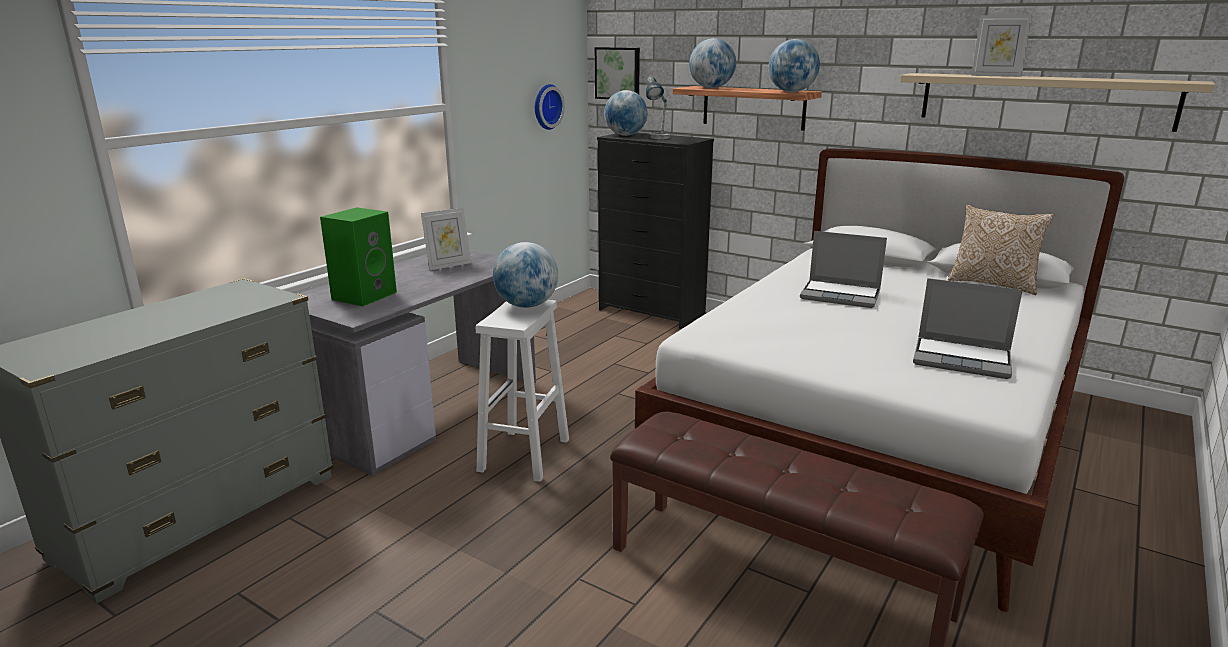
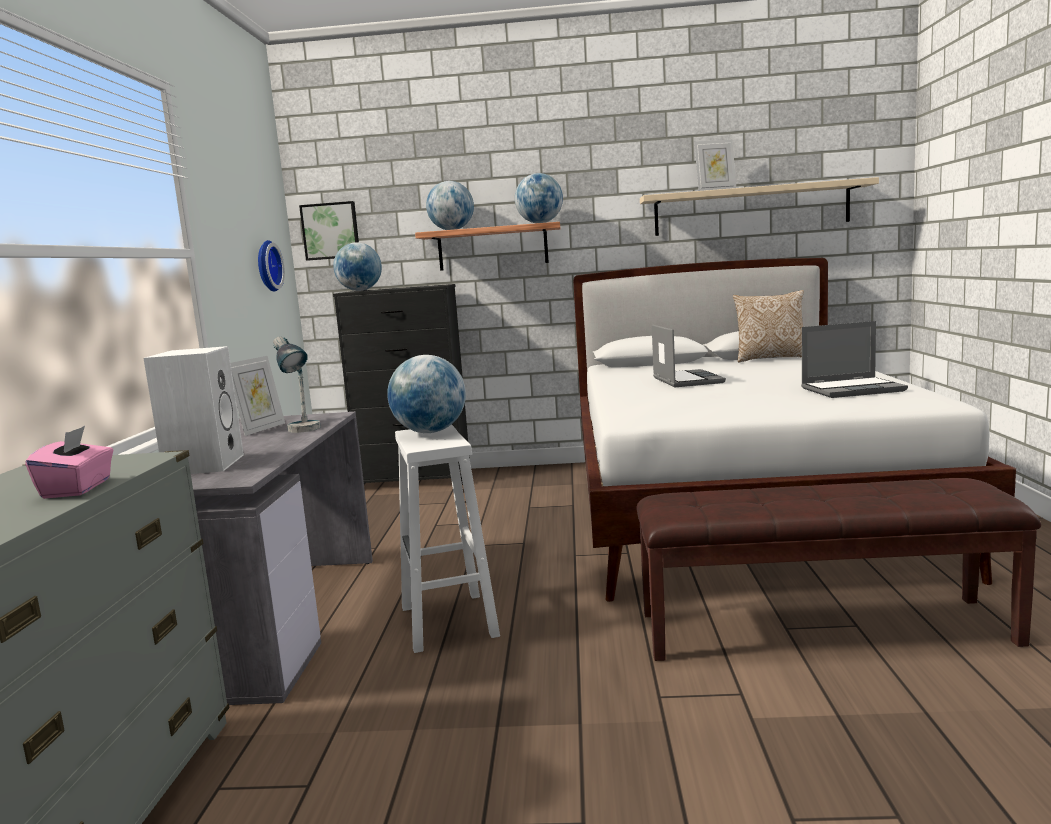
camera: 30 degrees left, 10 degrees down
(208, 318) = (78, 489): none -> pink tissue box
(364, 295) = (204, 464): green speaker -> white speaker
(657, 139) = (402, 288): table lamp -> table lamp (303, 431)
(841, 295) = (686, 380): laptop -> laptop turned 90 degrees counterclockwise

